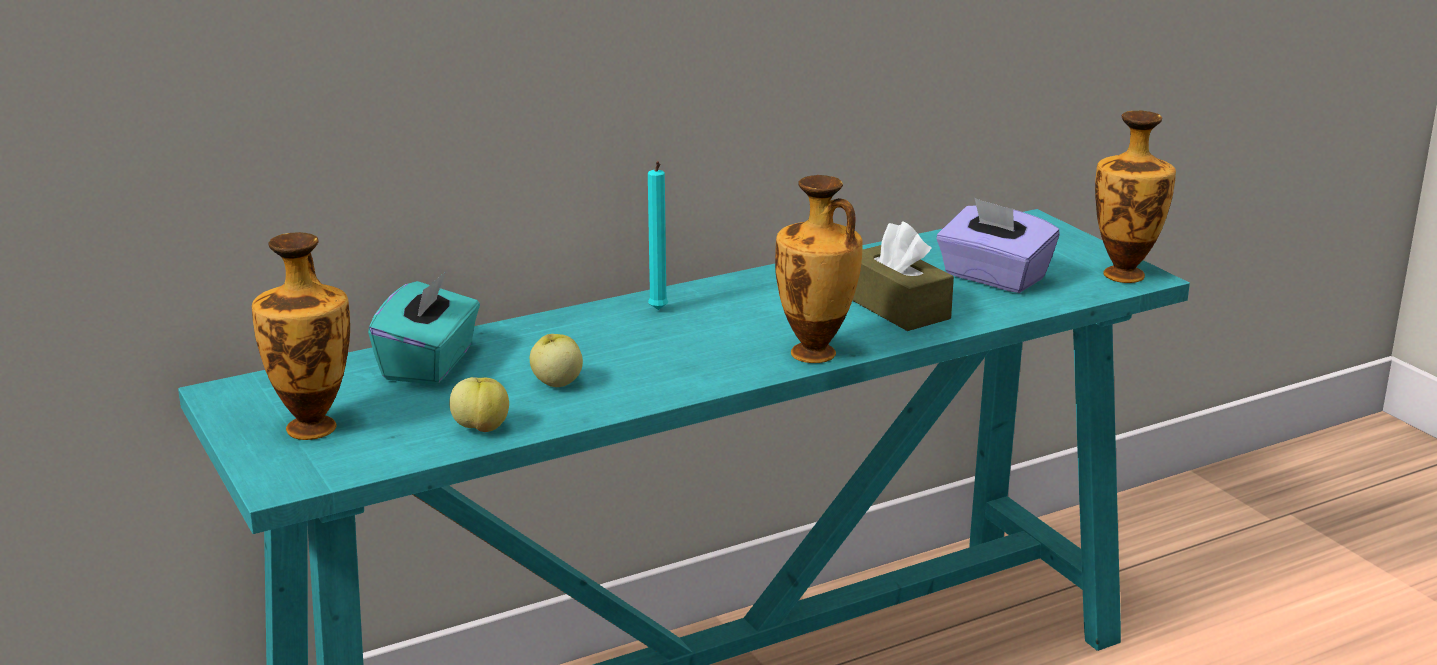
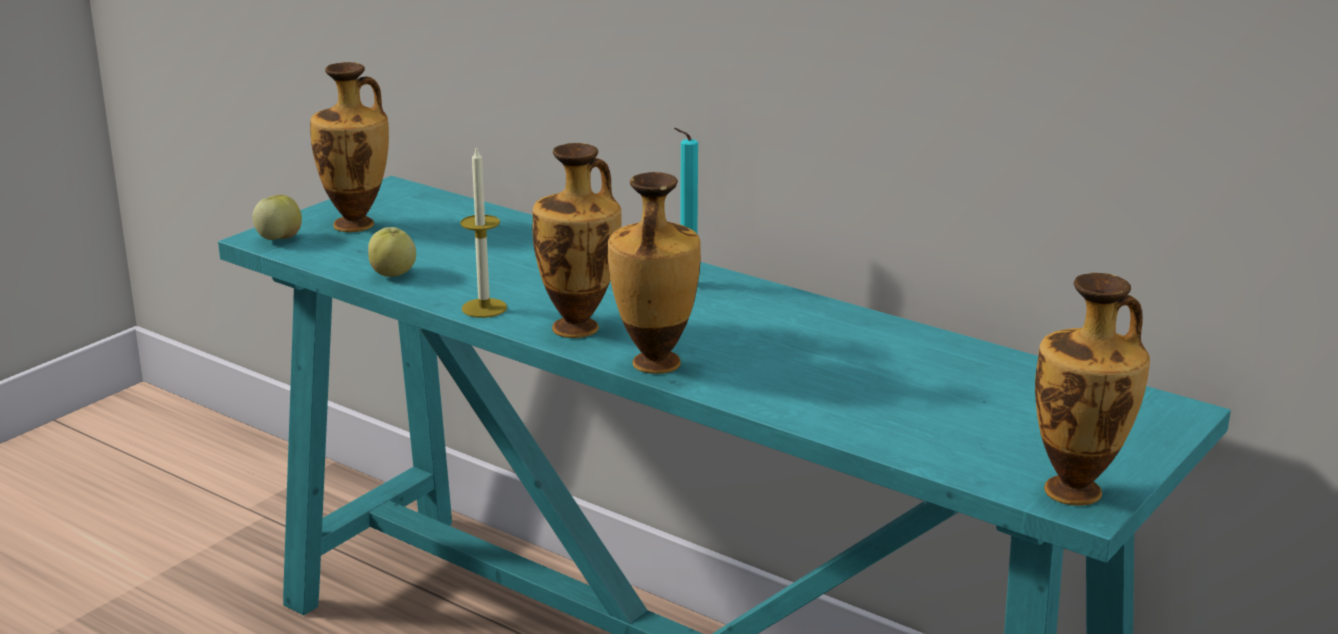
camera: 65 degrees right, 0 degrees up
(430, 364) = (495, 232): turquoise tissue box -> none
(557, 383) = (496, 279): apple -> apple (279, 238)
(620, 400) = (484, 308): none -> candle
(709, 369) = (579, 327): none -> vase
(896, 307) = (815, 380): brown tissue box -> none
(993, 278) = (962, 416): purple tissue box -> none

